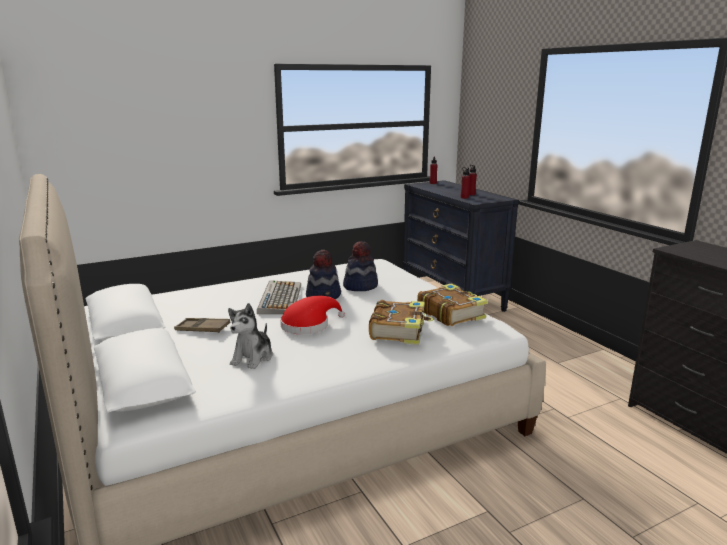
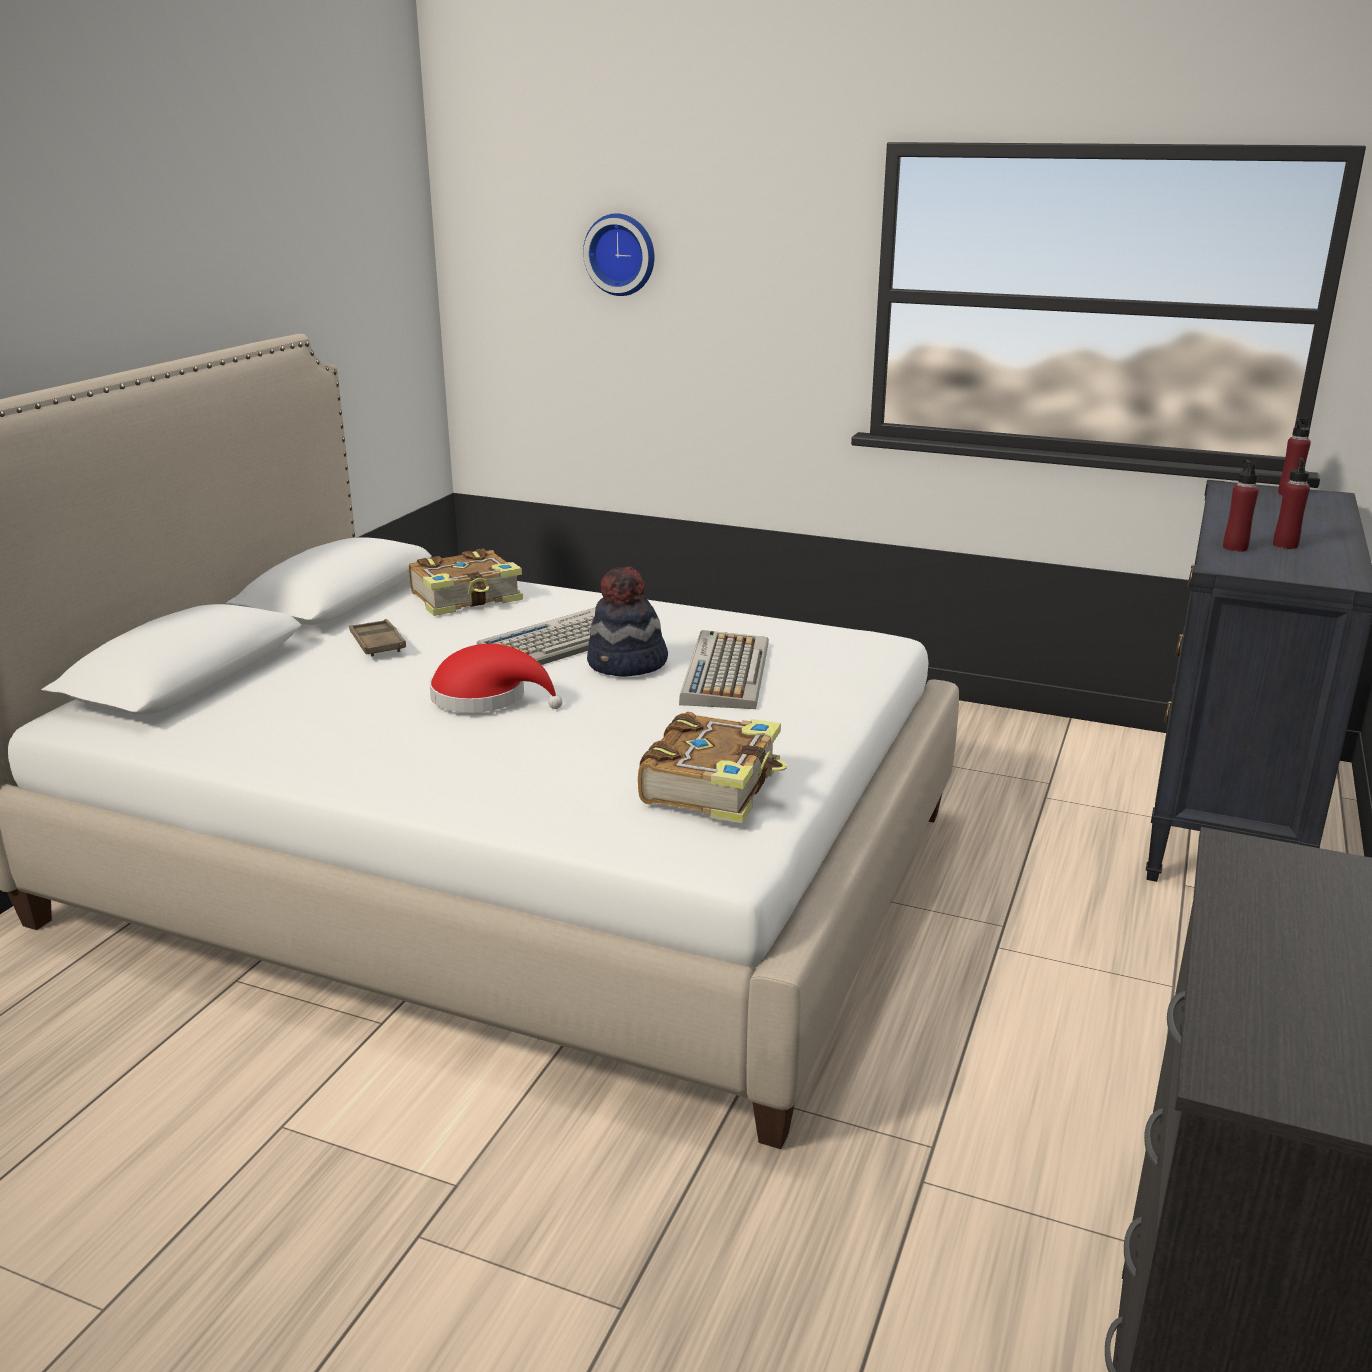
camera: 50 degrees right, 5 degrees up
(146, 120) = (621, 254): none -> wall clock
(253, 357) = (324, 708): plush toy -> none
(360, 286) = (725, 672): hat -> keyboard
(399, 330) = (560, 768): book -> book (467, 598)

